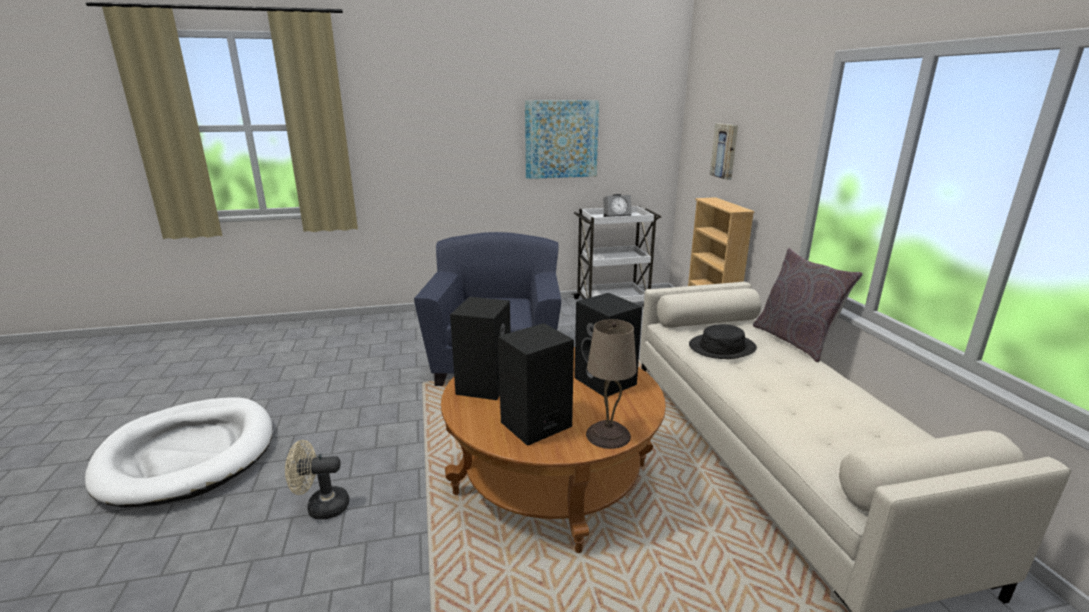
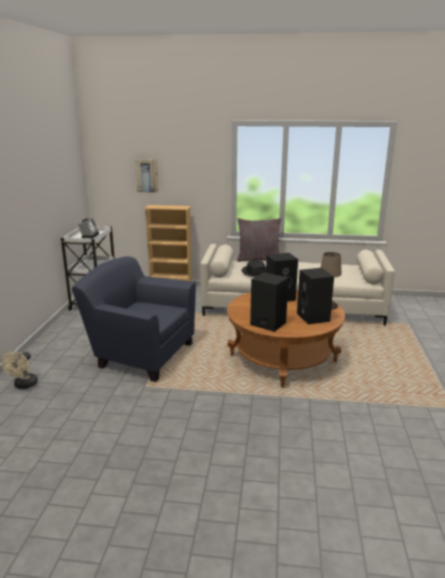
camera: 70 degrees left, 0 degrees up
(189, 454) = (172, 509): white dog bed -> none
(321, 507) = (274, 435): beige fan -> beige fan (24, 385)
(561, 139) = (43, 185): picture -> none

